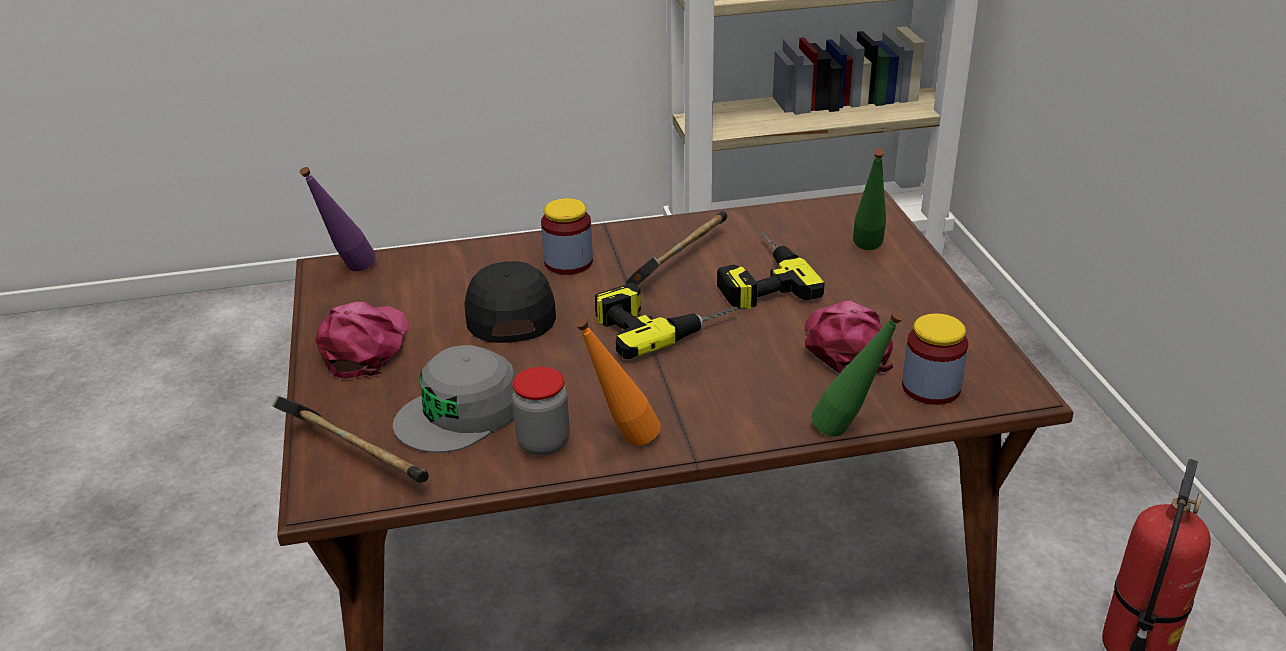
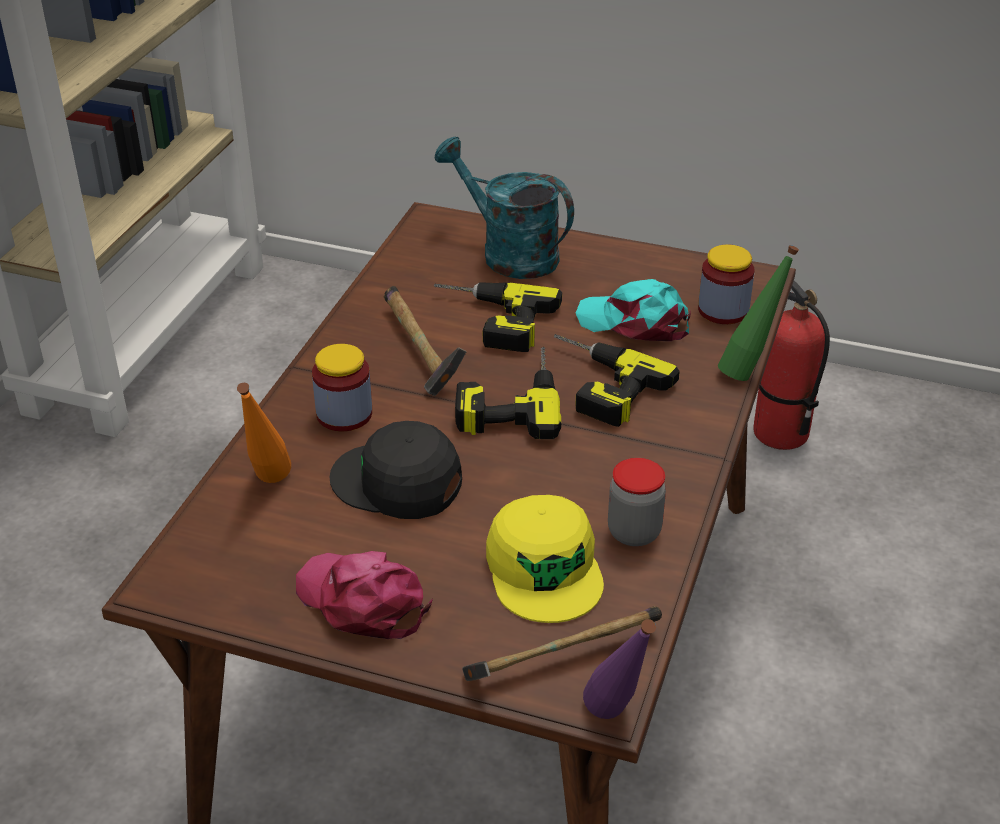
camera: 60 degrees left, 5 degrees up
(348, 272) = (189, 572): purple bottle -> purple bottle (616, 722)
(460, 413) = (545, 569): grey cap -> yellow cap
(621, 442) = (669, 488): orange bottle -> orange bottle (268, 486)
(728, 357) = (595, 385): none -> power drill
(846, 346) = (635, 322): pink cap -> turquoise cap
(867, 252) = (508, 253): green bottle -> turquoise watering can

